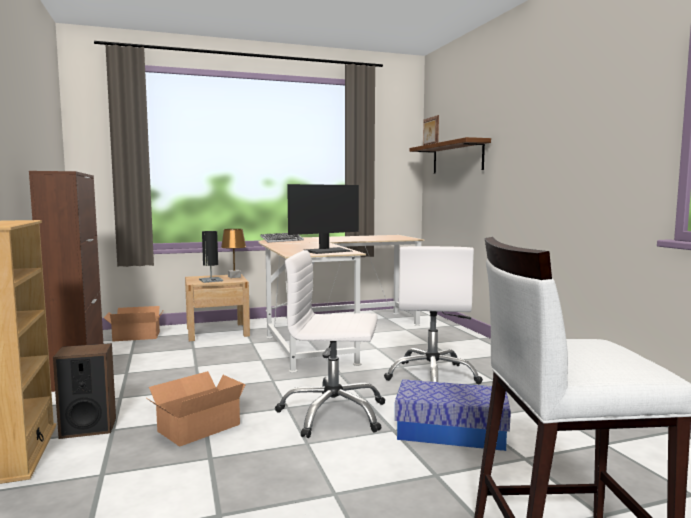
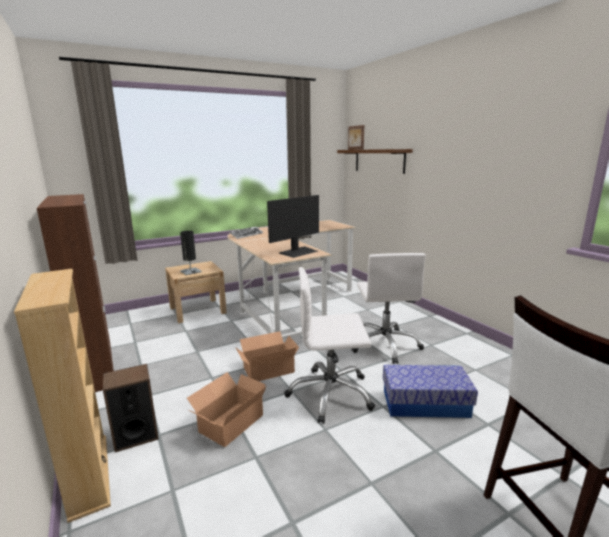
camera: 10 degrees left, 10 degrees up
(135, 336) = (130, 321): cardboard box -> cardboard box (267, 369)
(234, 277) = (208, 265): brown table lamp -> none

